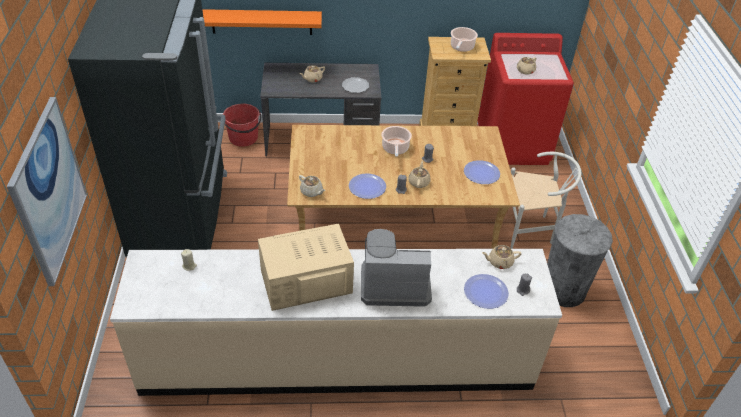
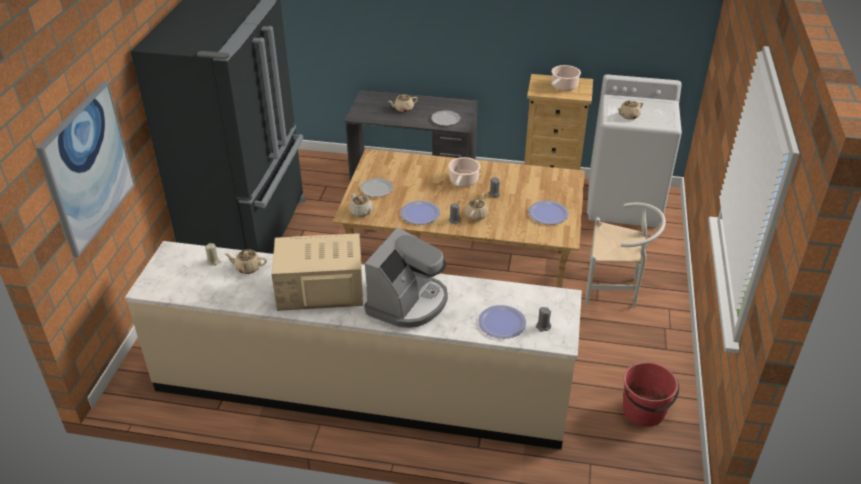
camera: 15 degrees right, 5 degrees down
(243, 138) = (333, 168): red bucket -> red bucket (644, 411)
(262, 22) = (358, 46): orange shelf -> none
(317, 166) = (376, 189): none -> plate
(393, 283) = (408, 302): coffee machine -> coffee machine turned 105 degrees clockwise
(499, 262) = (528, 297): beige teapot -> beige teapot (248, 268)
(513, 144) = (624, 203): red washing machine -> white washing machine
(563, 290) = (631, 355): grey trash can -> none

